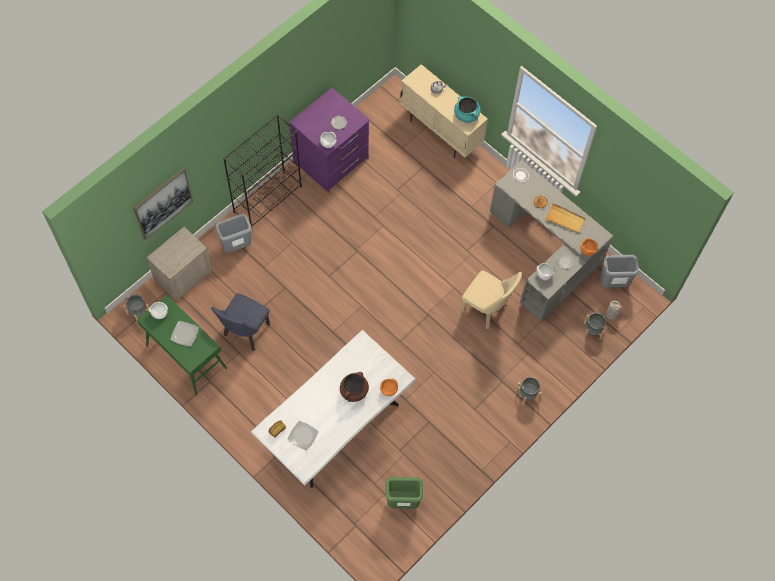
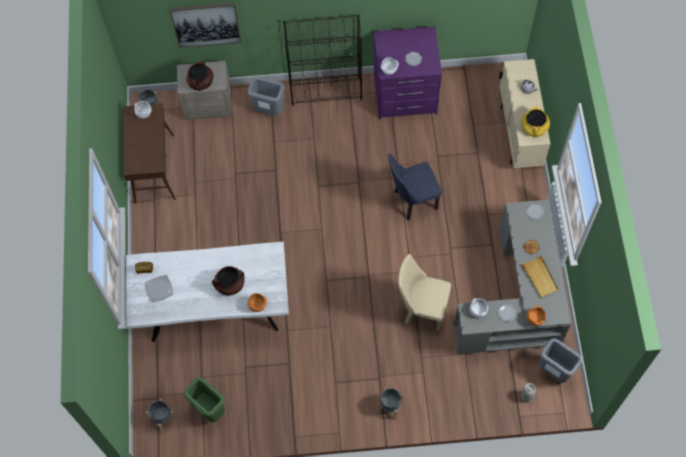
camera: 45 degrees right, 0 degrees up
(180, 257) = (201, 82): none -> brown cooking pot
(184, 334) = (147, 142): plate -> none
(186, 357) = (154, 168): green console table -> brown console table
(245, 333) = (213, 183): blue chair -> blue chair (412, 201)
(466, 115) = (534, 128): turquoise cooking pot -> yellow cooking pot
(487, 309) = (421, 309): beige chair -> beige chair turned 120 degrees clockwise
(592, 331) = (497, 397): grey planter -> grey planter (163, 418)

